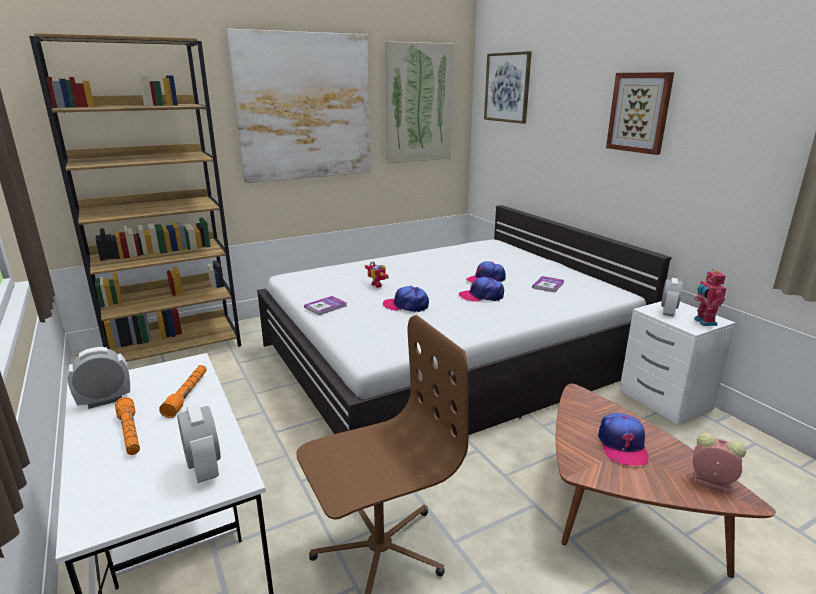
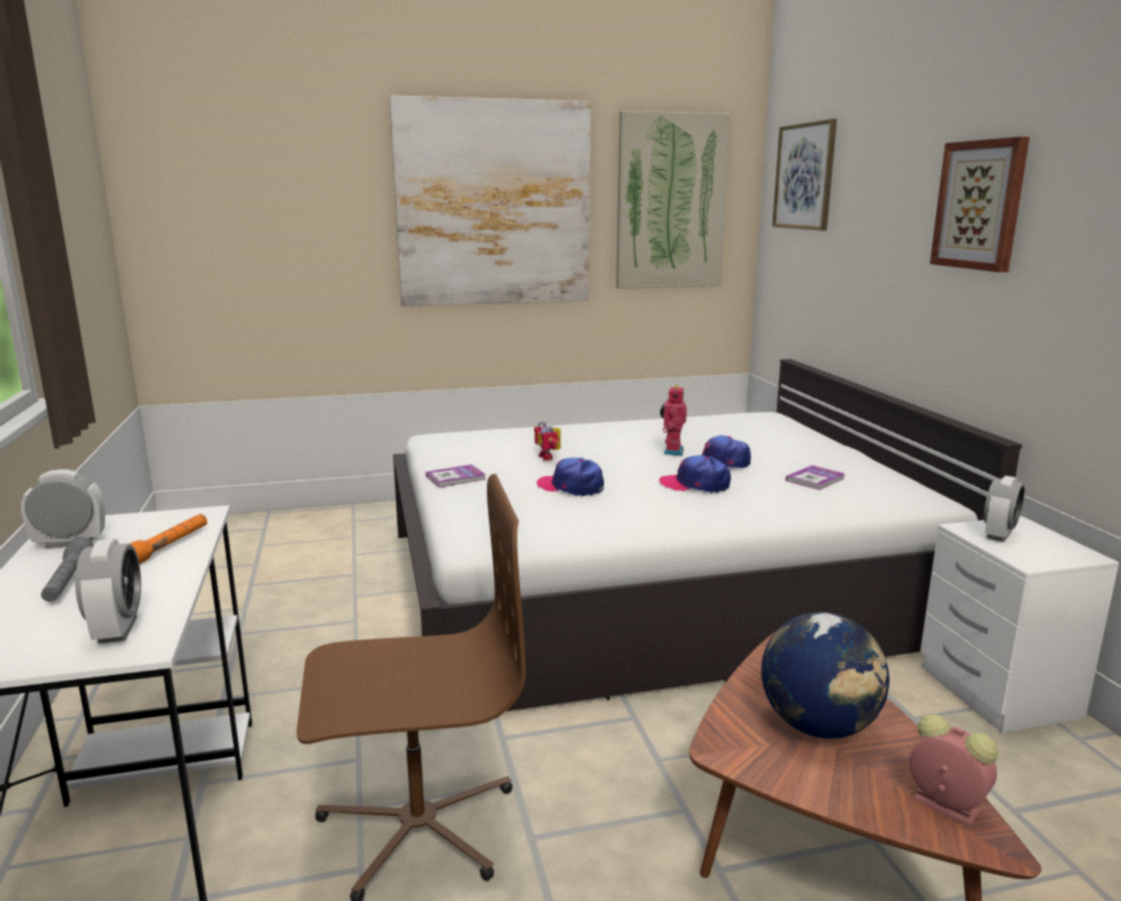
camera: 15 degrees right, 5 degrees down
(130, 433) = (68, 580): orange flashlight -> grey flashlight
(175, 346) = (285, 525): brown bookcase -> none
(622, 445) = (819, 726): cap -> globe
(703, 322) = (1056, 555): toy robot -> toy robot (671, 451)

